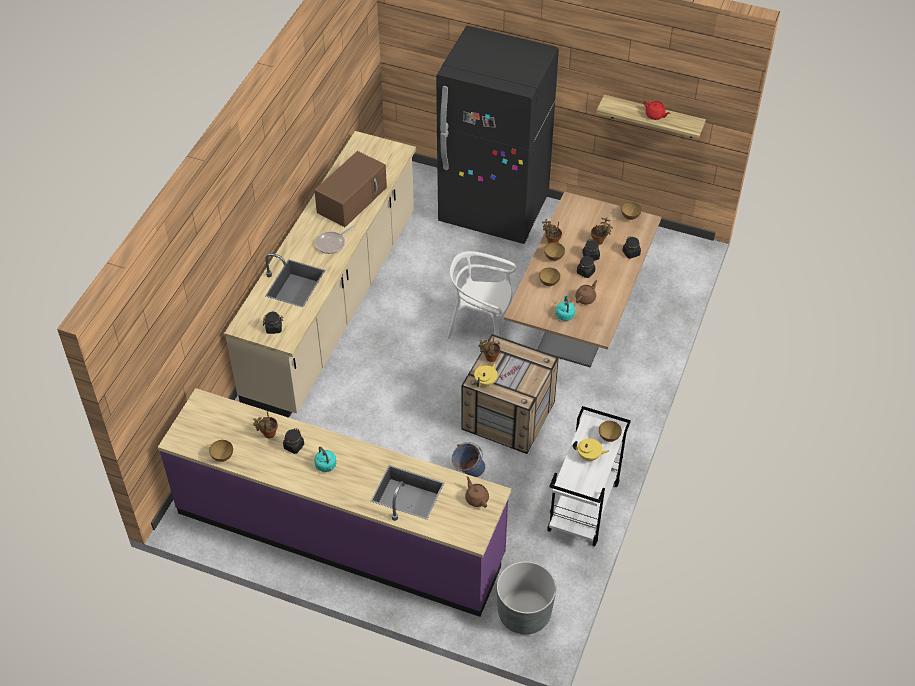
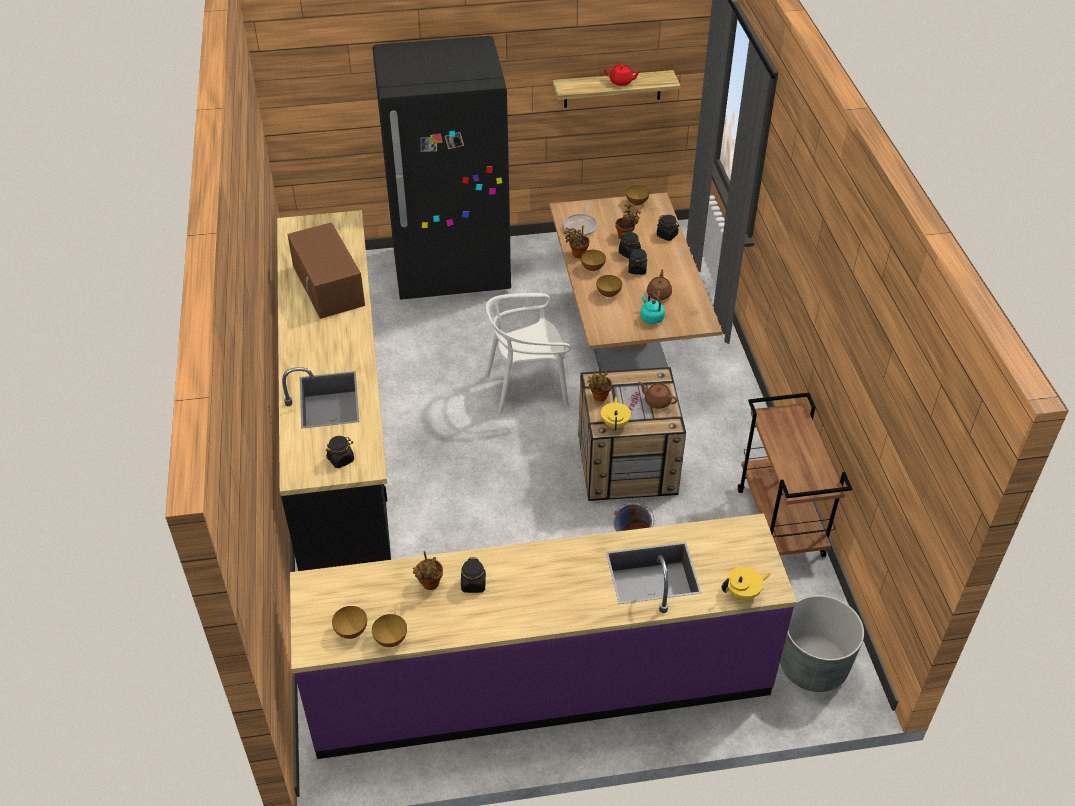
camera: 30 degrees left, 5 degrees down
(326, 466) = (532, 588): turquoise kettle -> none
(332, 244) = (341, 340): frying pan -> frying pan (581, 226)
(333, 305) = (342, 432): beige counter -> black counter
(352, 199) = (329, 286): brown microwave -> brown microwave turned 150 degrees clockwise
(476, 498) = (736, 542): brown teapot -> brown teapot (657, 401)
(584, 508) = (781, 523): white cart -> brown cart
(589, 456) = (794, 448): yellow teapot -> yellow teapot (743, 593)
(609, 437) = (797, 421): bowl -> bowl (351, 631)

